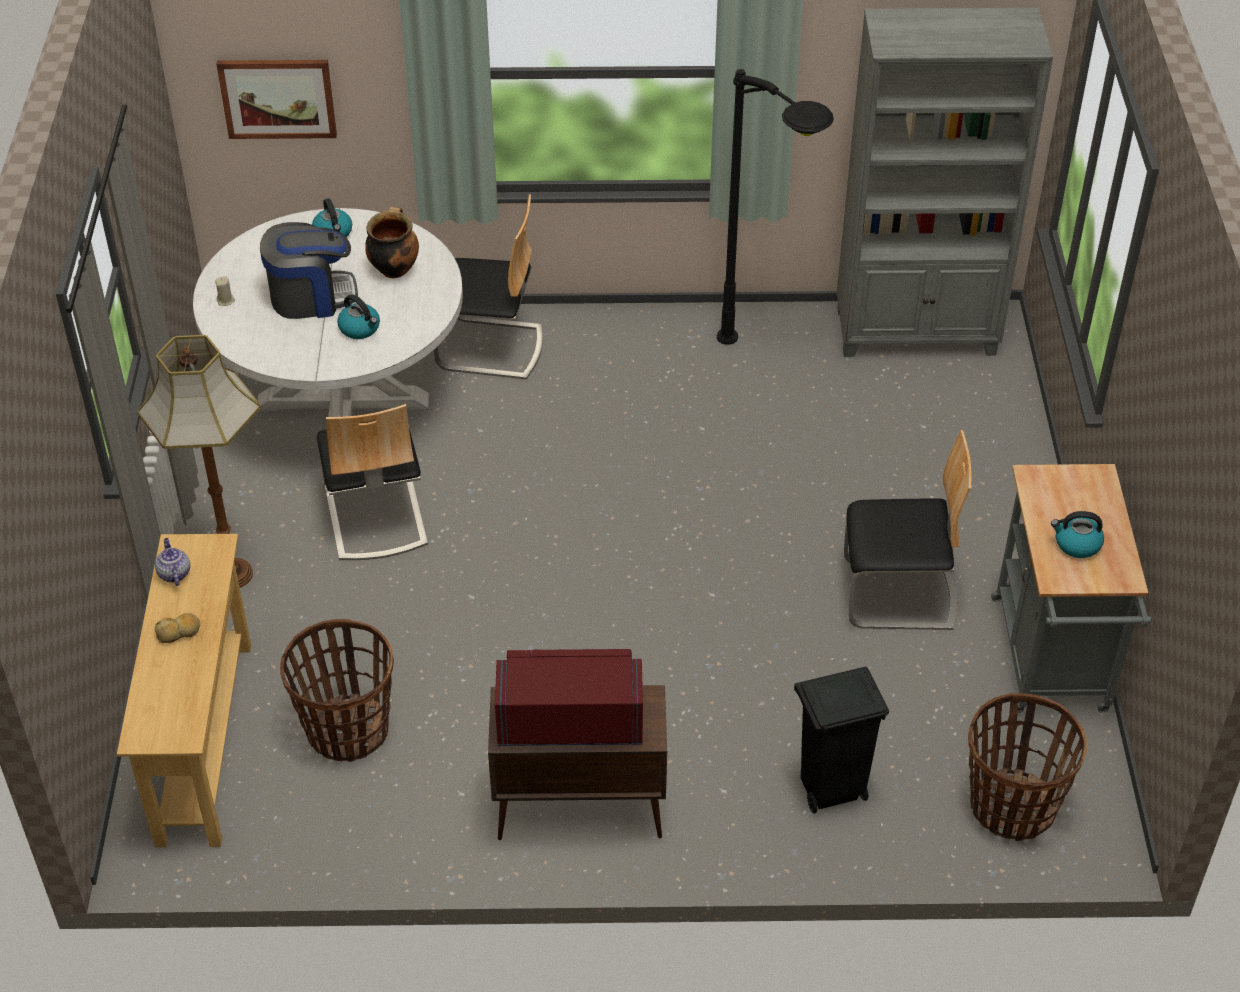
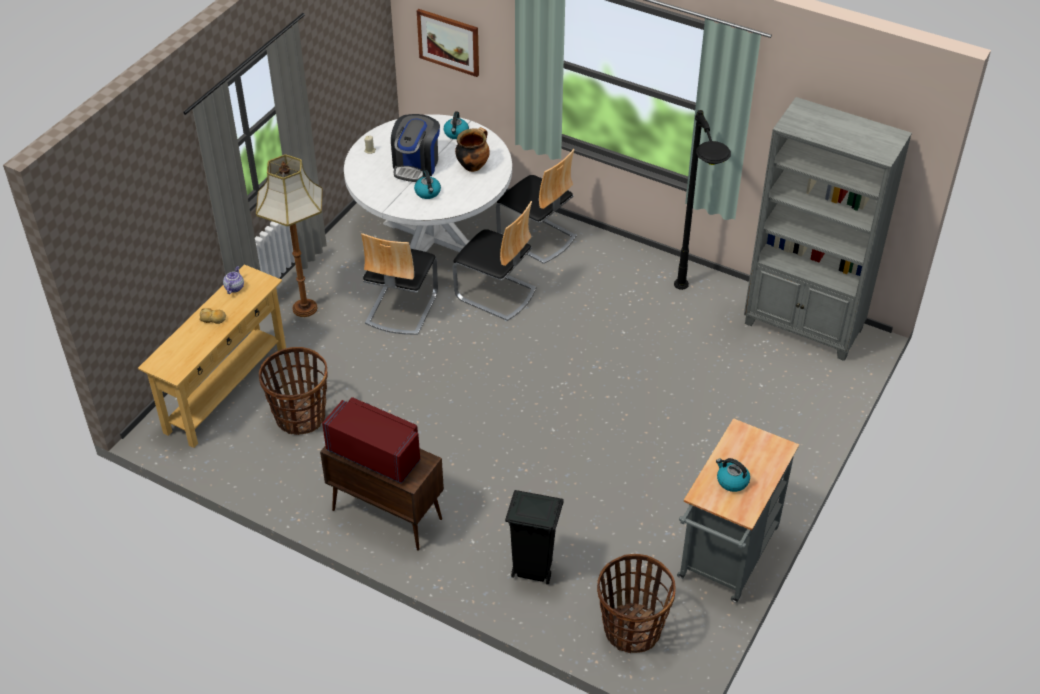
camera: 30 degrees right, 0 degrees up
(311, 297) = (416, 165): coffee machine -> coffee machine turned 90 degrees clockwise
(898, 595) = (663, 477): chair -> chair (496, 293)

